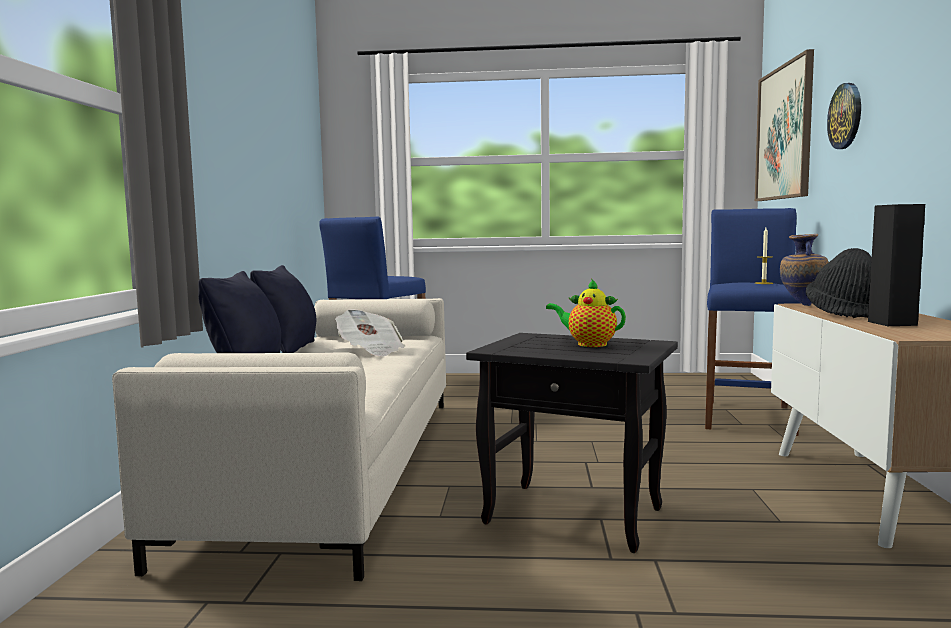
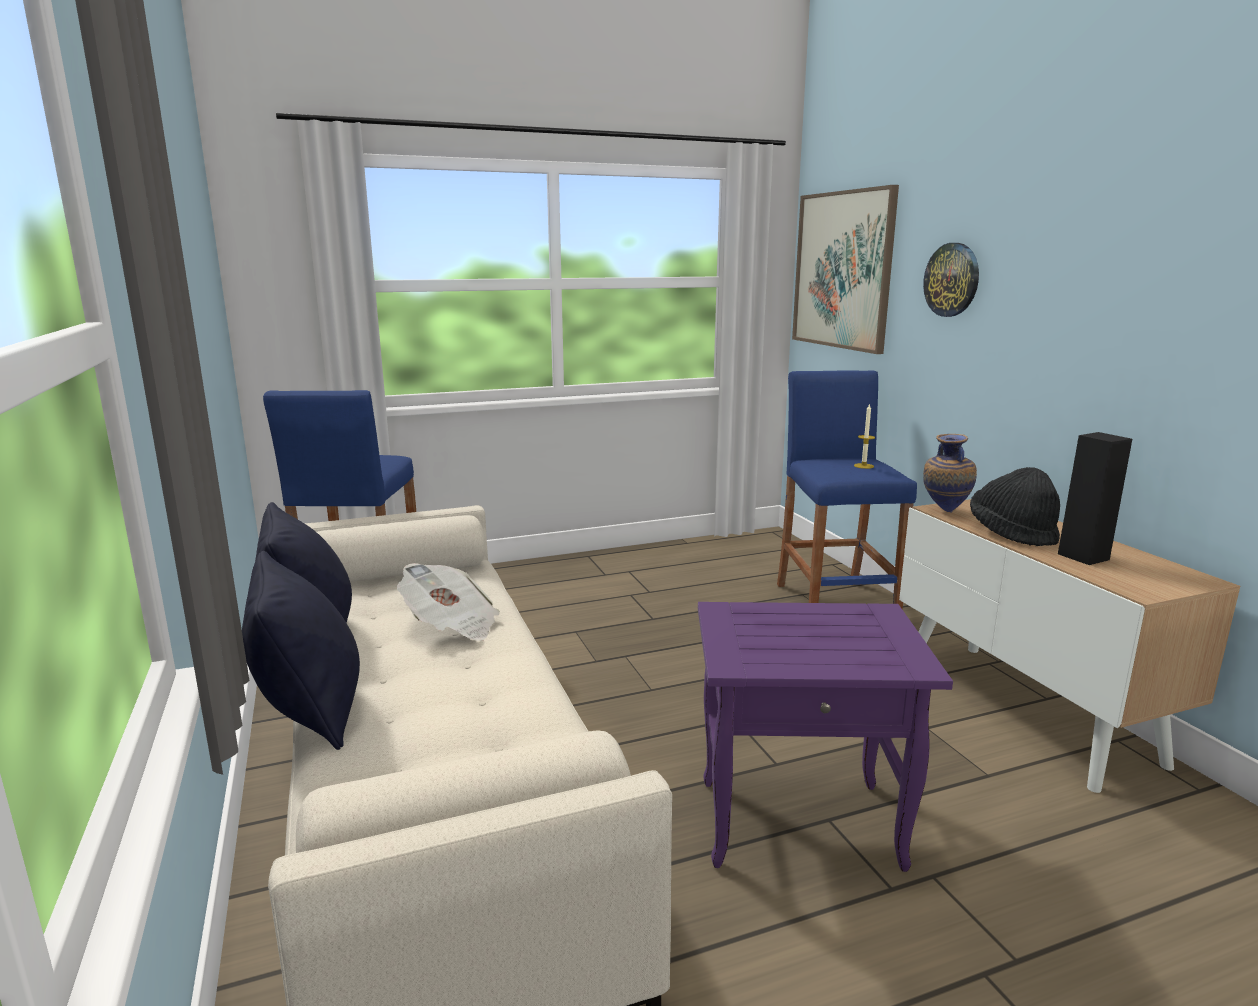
camera: 25 degrees left, 10 degrees up
(577, 516) = (801, 821): black side table -> purple side table
(588, 344) = (821, 629): teapot -> none

